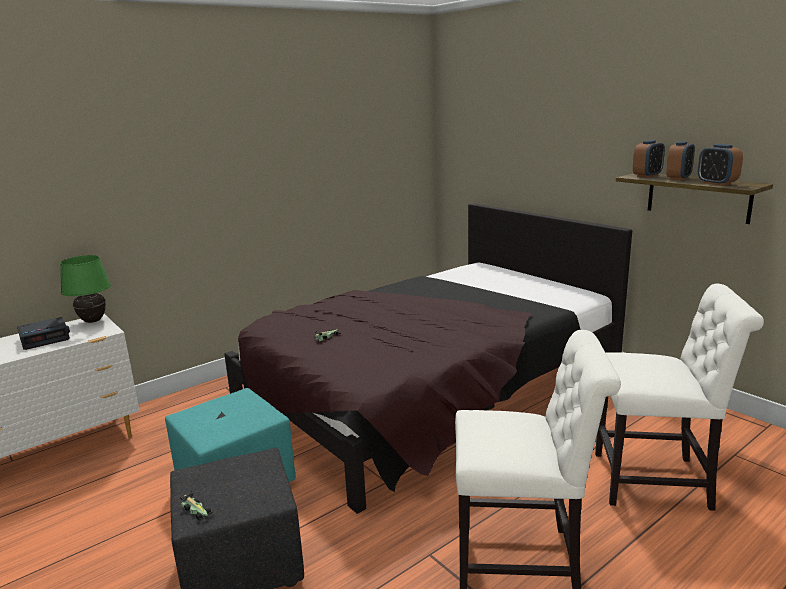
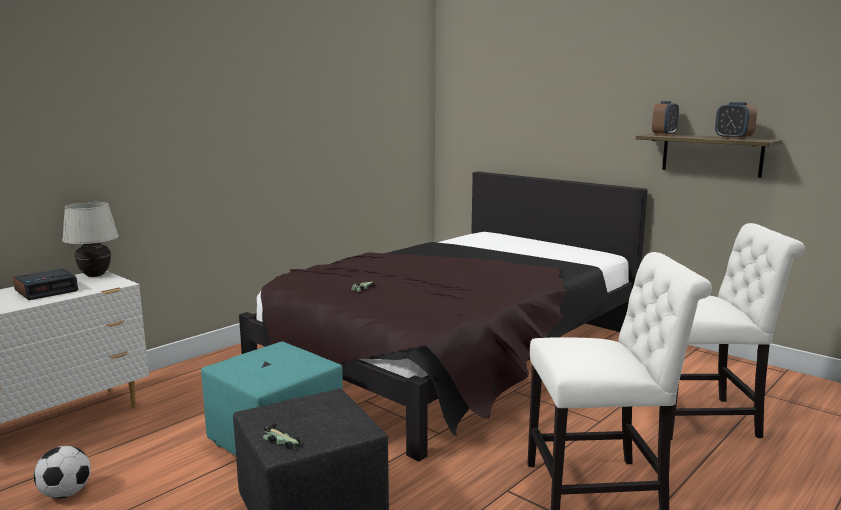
camera: 10 degrees left, 5 degrees down
(46, 526) = (66, 494): none -> football
(93, 321) = (95, 275): green table lamp -> white table lamp
(678, 178) = (695, 136): alarm clock -> none

